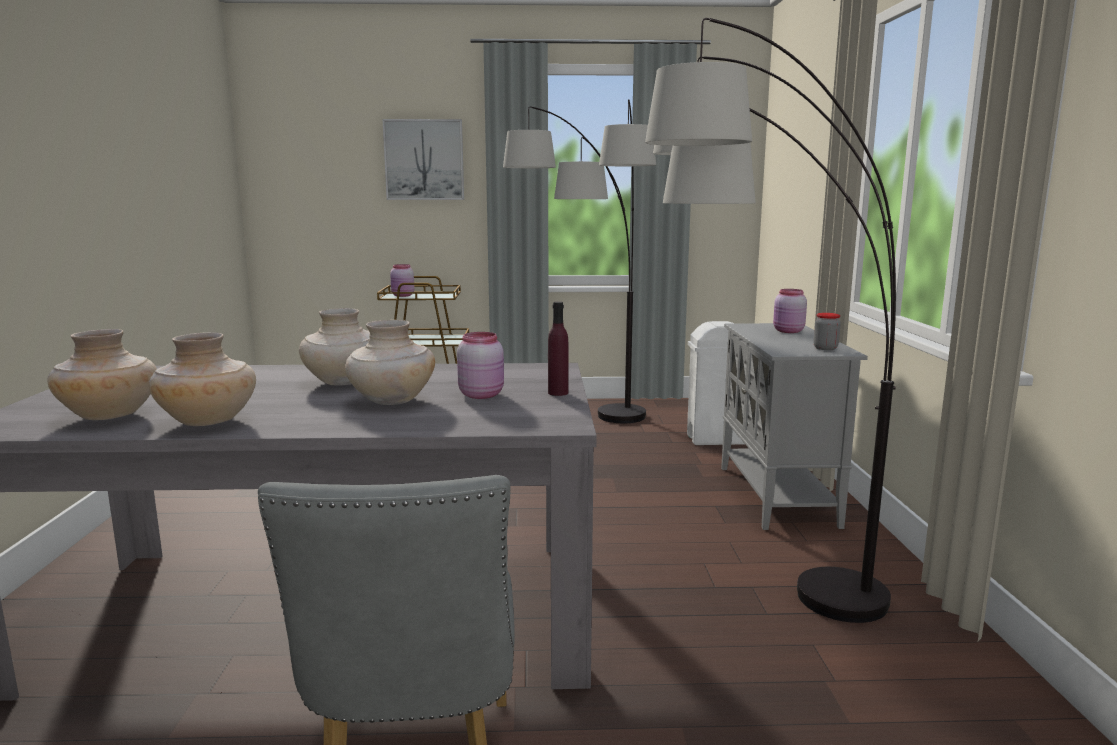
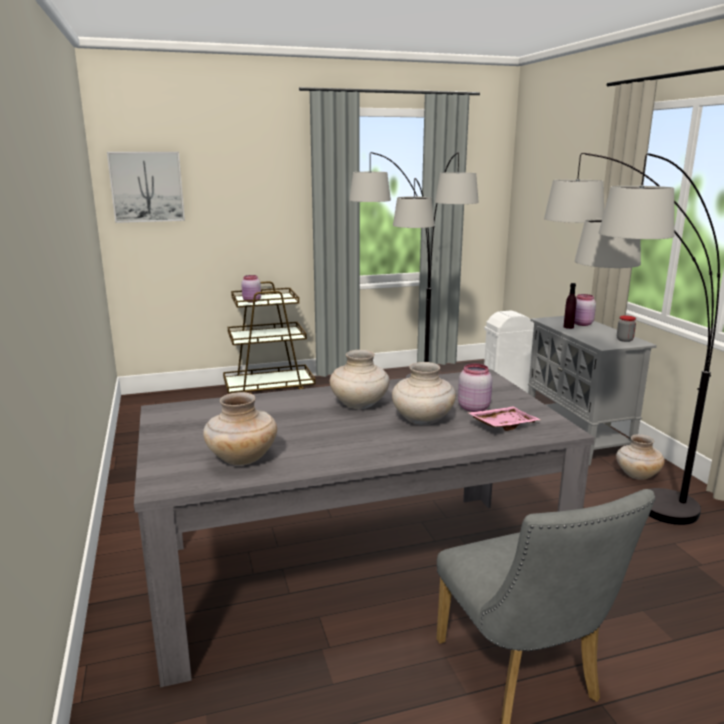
camera: 15 degrees left, 5 degrees up
(208, 422) = (325, 455): beige vase -> beige vase (637, 475)
(424, 160) = (258, 186): picture -> picture (147, 187)
(488, 413) = (502, 425): none -> pink tray
(558, 393) = (520, 400): purple bottle -> purple bottle (568, 327)

